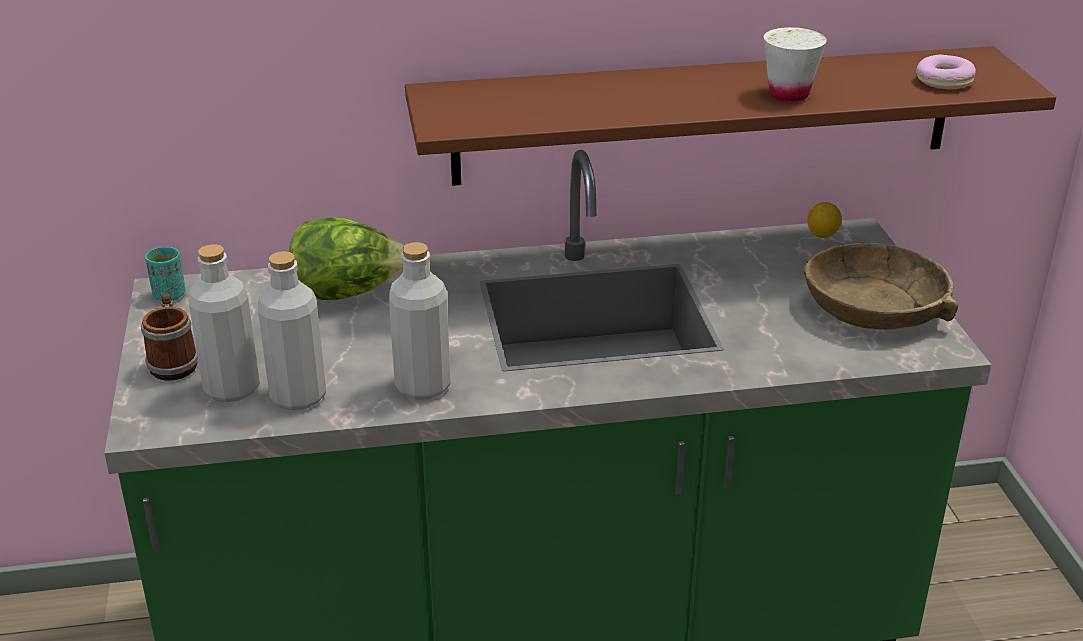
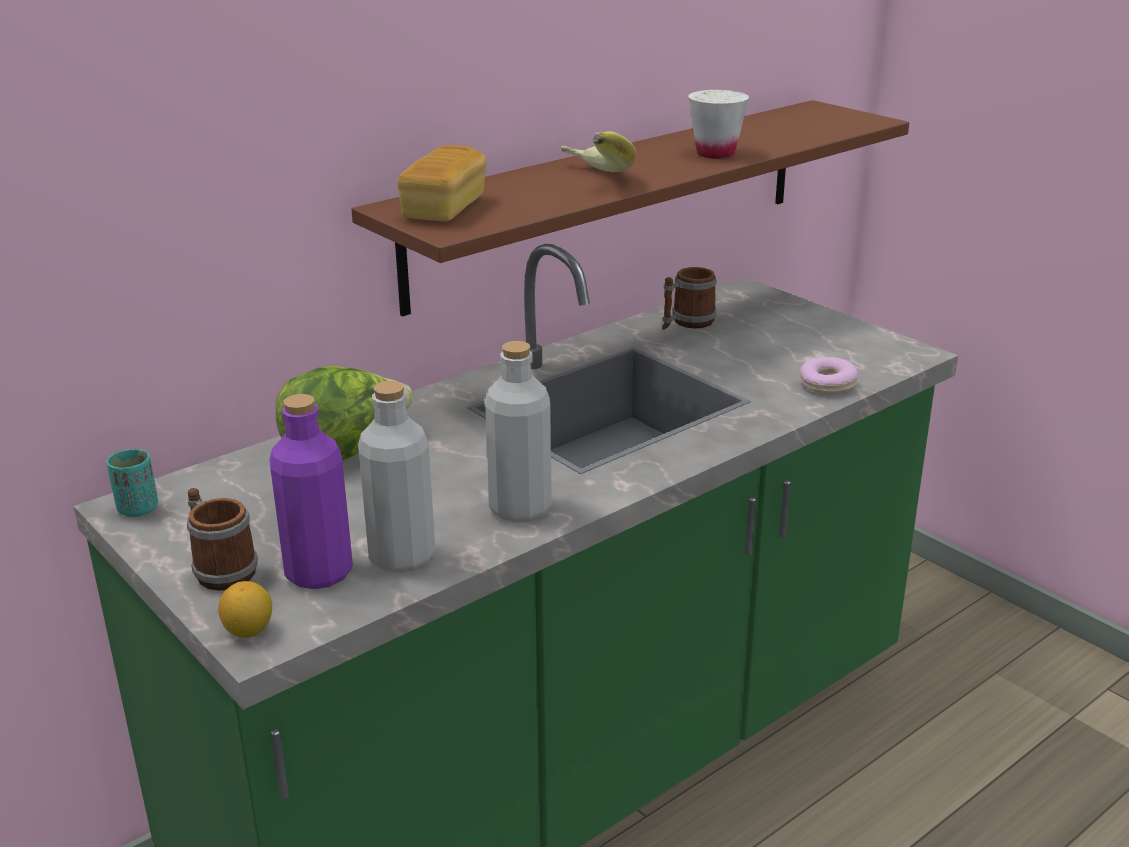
camera: 30 degrees left, 5 degrees down
(232, 388) = (319, 572): grey bottle -> purple bottle
(470, 103) = (444, 209): none -> bread
(634, 97) = (591, 178): none -> banana
(757, 252) = (686, 323): none -> mug
(822, 235) = (722, 298): lemon -> lemon (249, 631)
(875, 306) = (827, 338): brown bowl -> none
(944, 81) = (817, 126): donut -> donut (827, 385)

